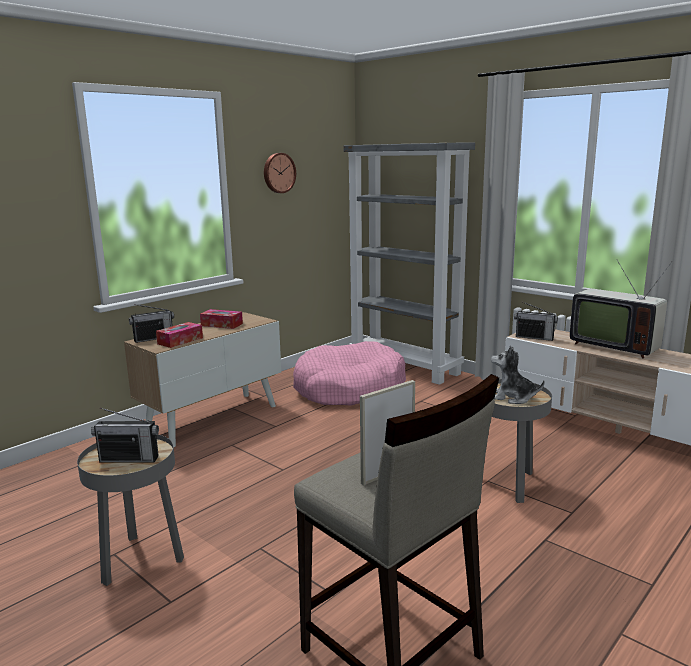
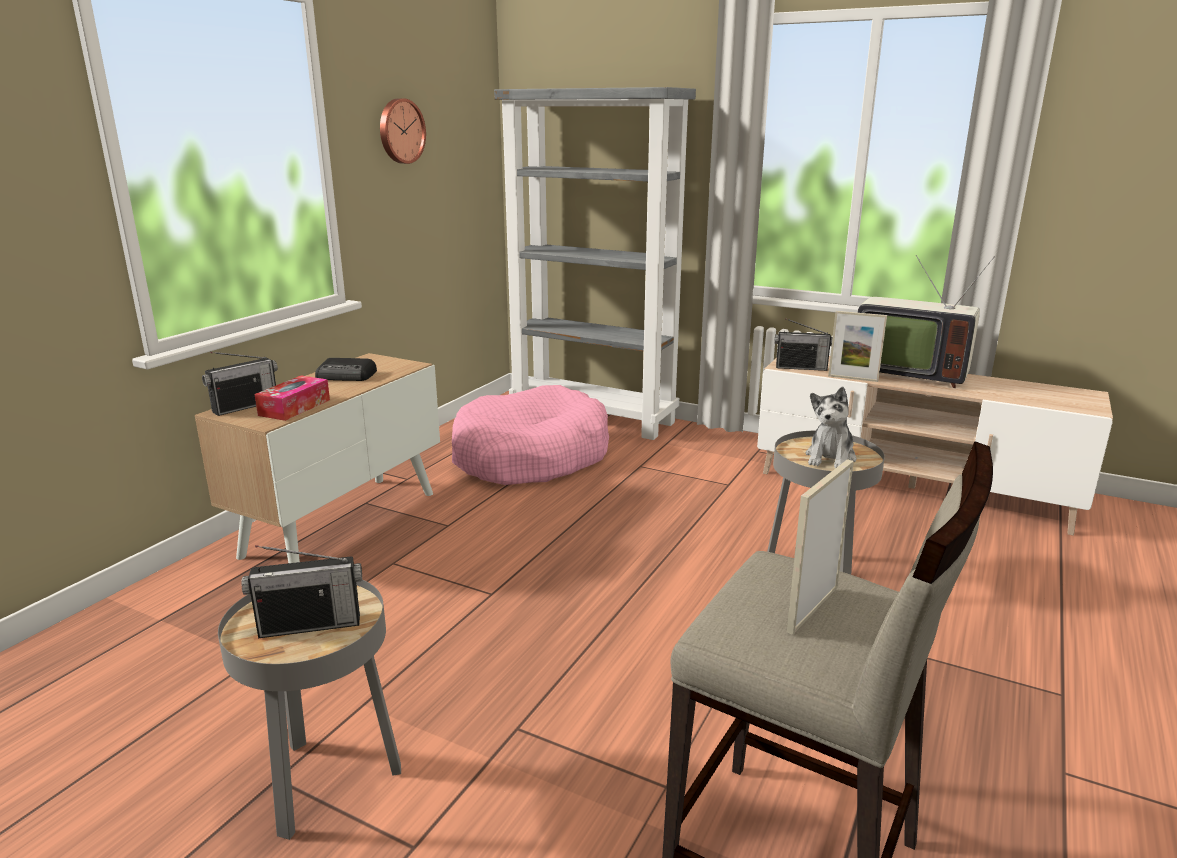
camera: 15 degrees left, 5 degrees up
(221, 324) = (347, 376): tissue box -> radio
(513, 398) = (830, 458): plush toy -> plush toy turned 75 degrees counterclockwise
(568, 347) = (853, 378): none -> picture frame

